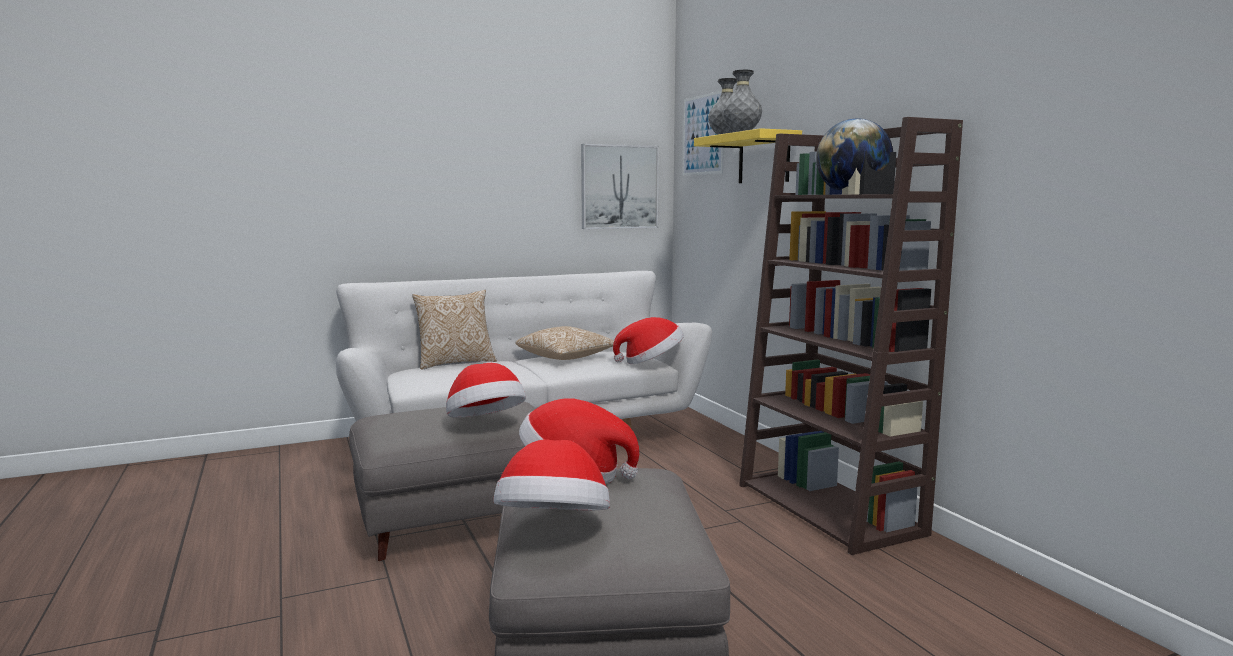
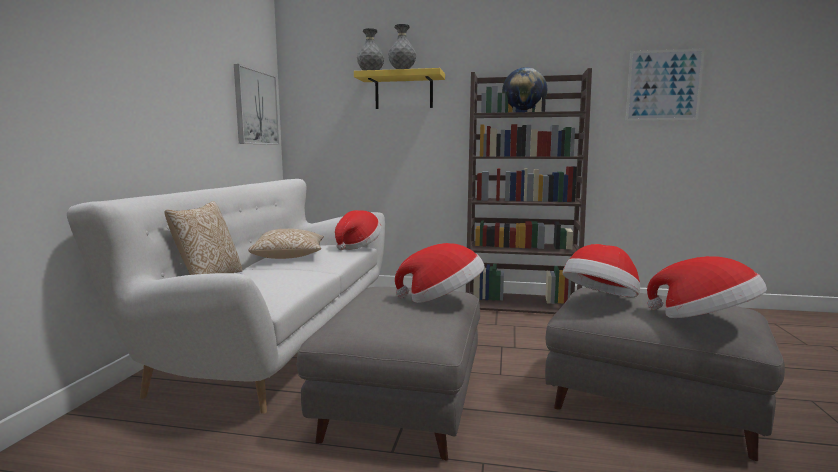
camera: 55 degrees left, 0 degrees up
(703, 135) = (324, 71): picture -> picture (663, 85)

